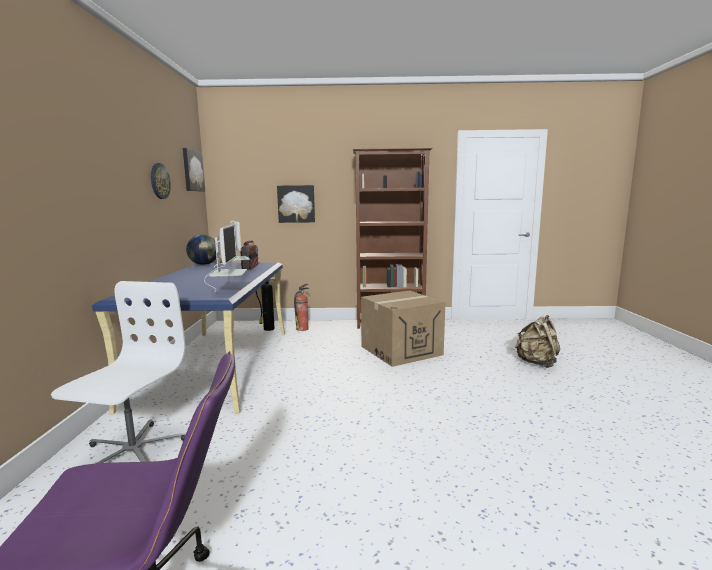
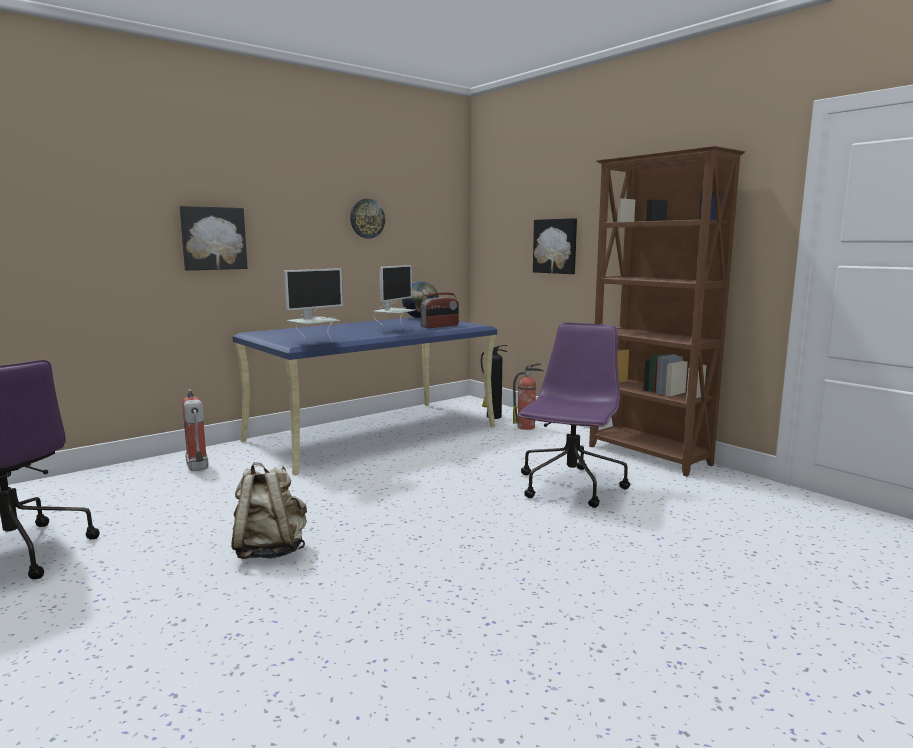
camera: 50 degrees right, 0 degrees up
(132, 452) = (198, 468): white office chair -> fire extinguisher
(192, 171) = (440, 203): picture -> picture (213, 238)
(401, 350) = (570, 487): cardboard box -> purple office chair
(536, 363) = (731, 586): beige backpack -> beige backpack (270, 550)

